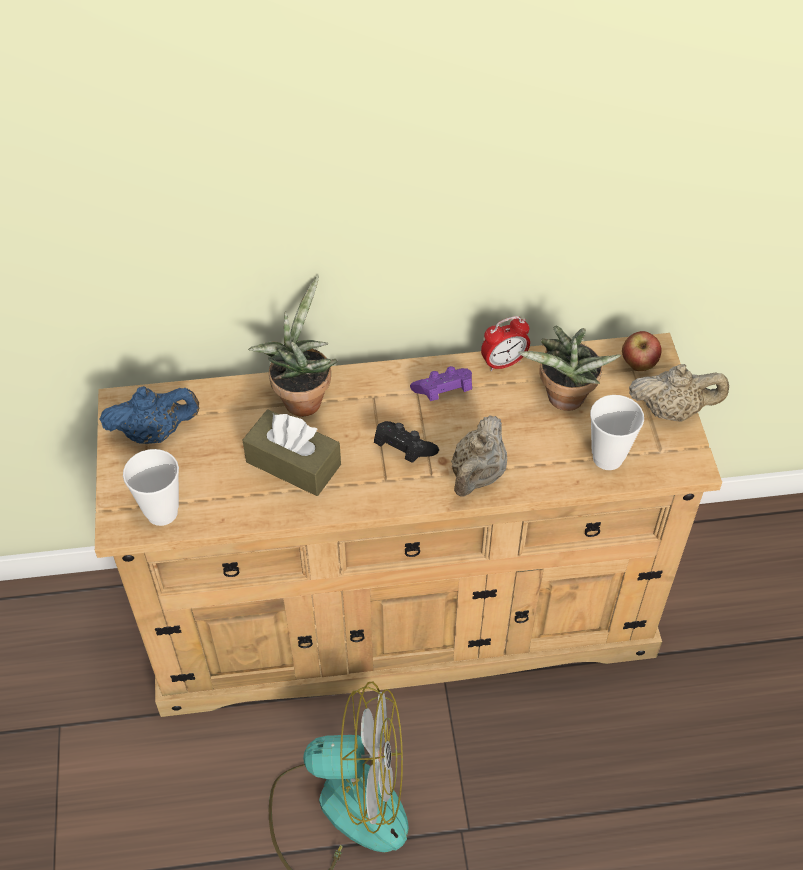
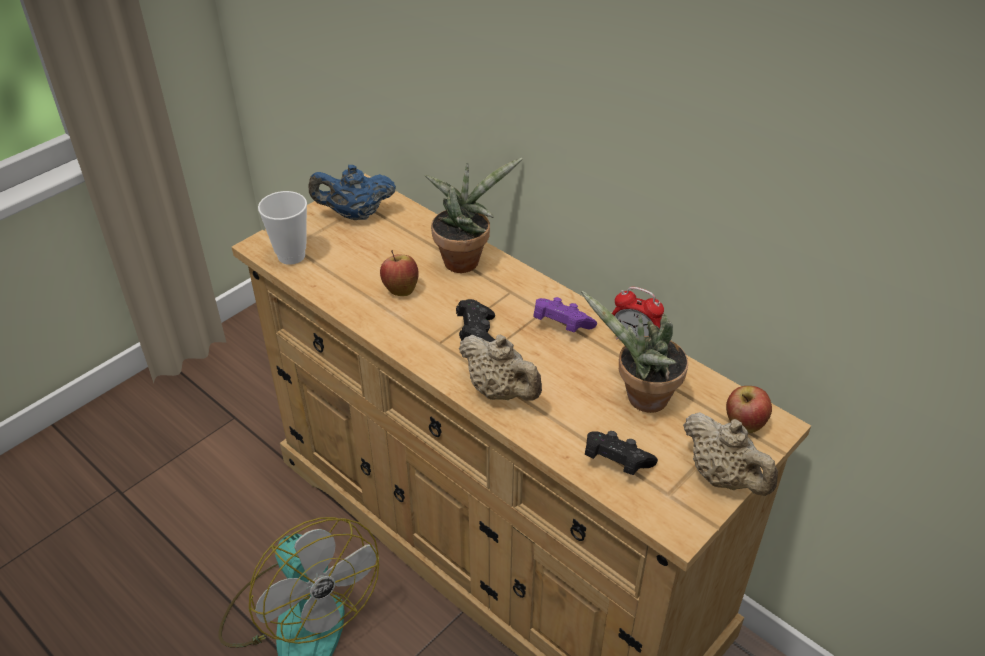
camera: 50 degrees right, 10 degrees down
(155, 432) = (355, 215): blue teapot -> blue teapot turned 135 degrees clockwise
(293, 463) = (400, 289): brown tissue box -> apple
(477, 476) = (500, 391): beige teapot -> beige teapot turned 120 degrees counterclockwise
(607, 458) = (615, 462): cup -> black game controller

